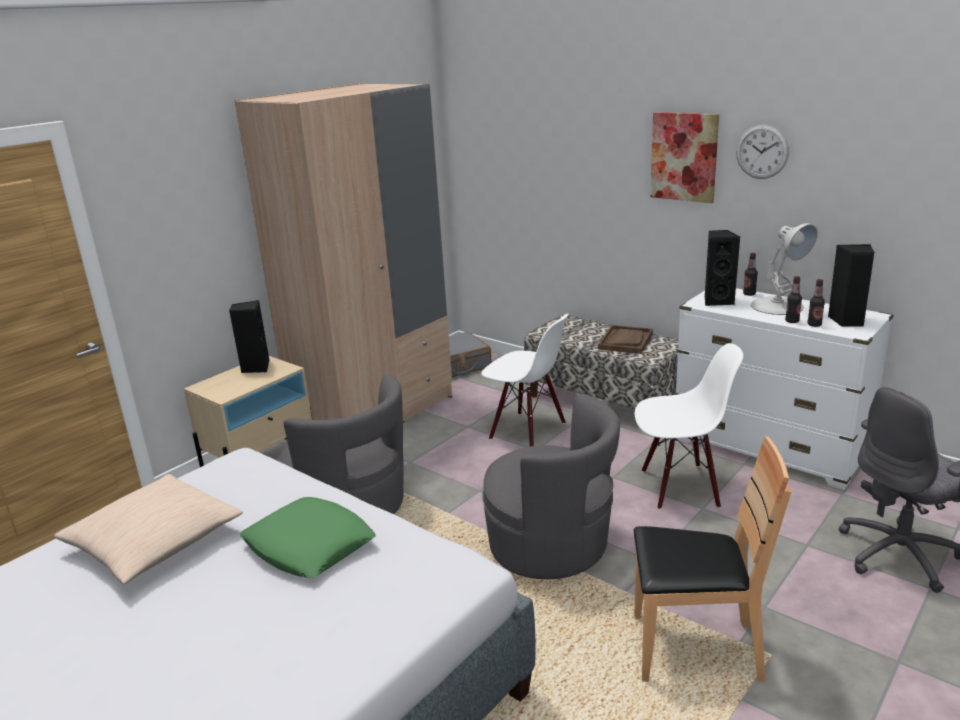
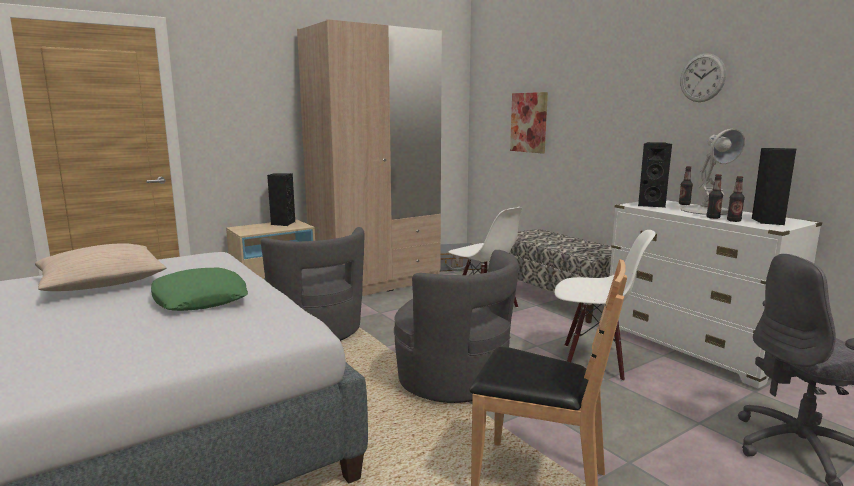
camera: 15 degrees right, 10 degrees down
(625, 341) = (578, 245): brown tray -> none
(684, 157) = (637, 89): picture -> picture (529, 122)

